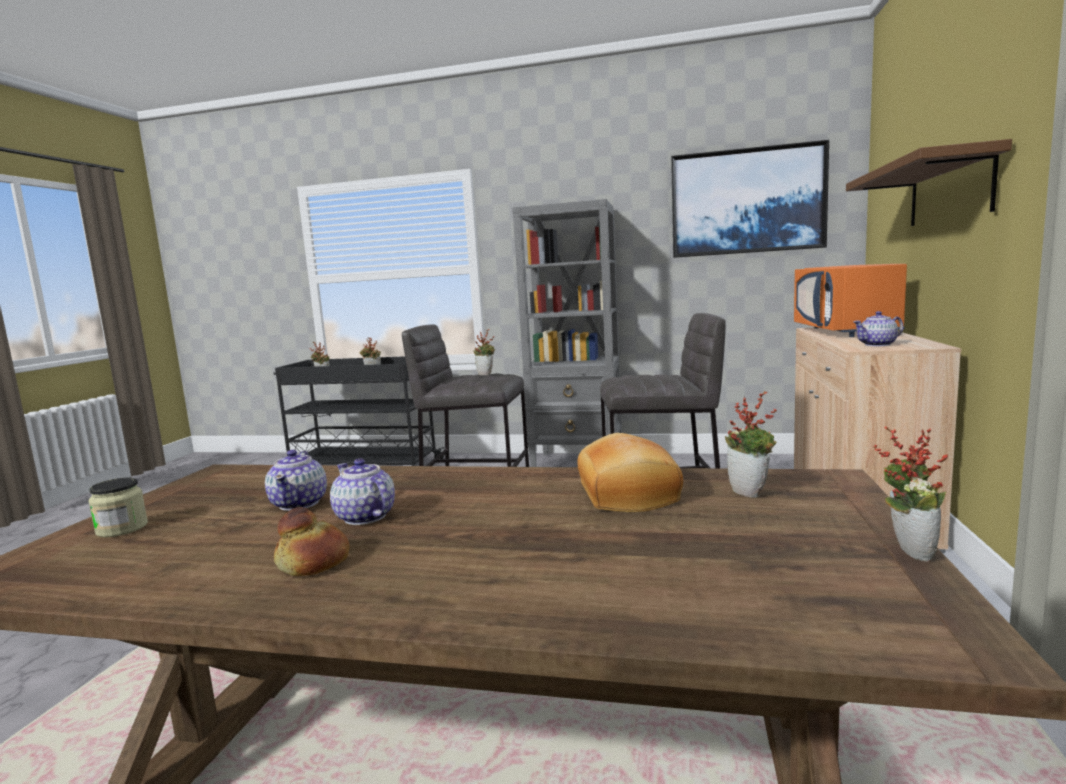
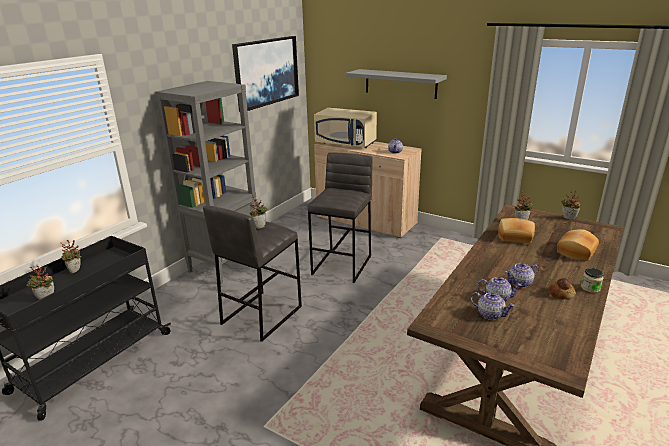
camera: 70 degrees left, 15 degrees up
(122, 528) = (513, 342): jar -> jar (590, 288)
(234, 504) = (490, 314): none -> teapot
(605, 572) = (575, 251): none -> bread
(845, 331) = (346, 143): orange microwave -> beige microwave
(949, 191) = (400, 83): brown shelf -> grey shelf

